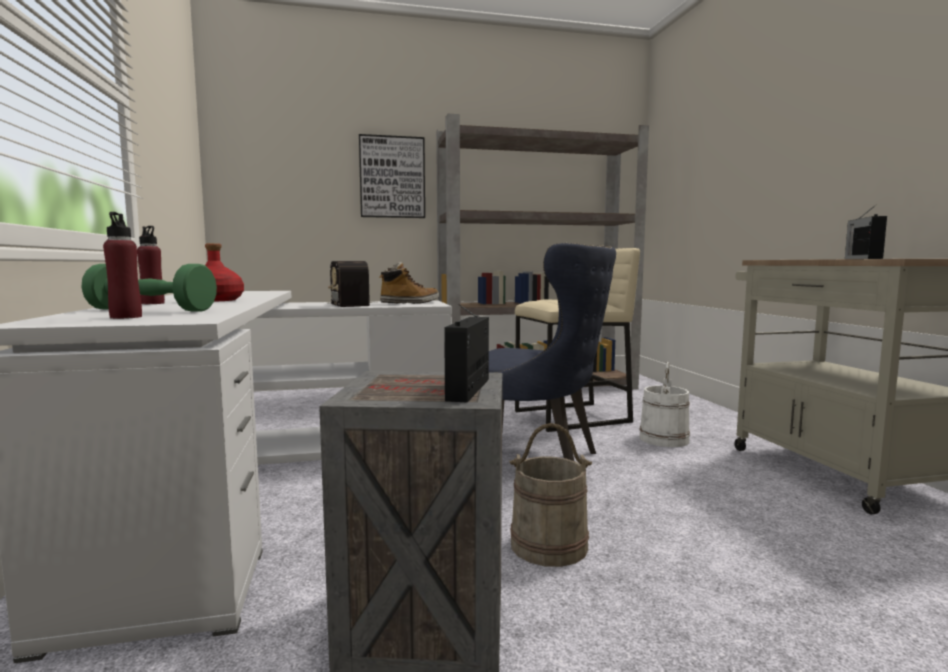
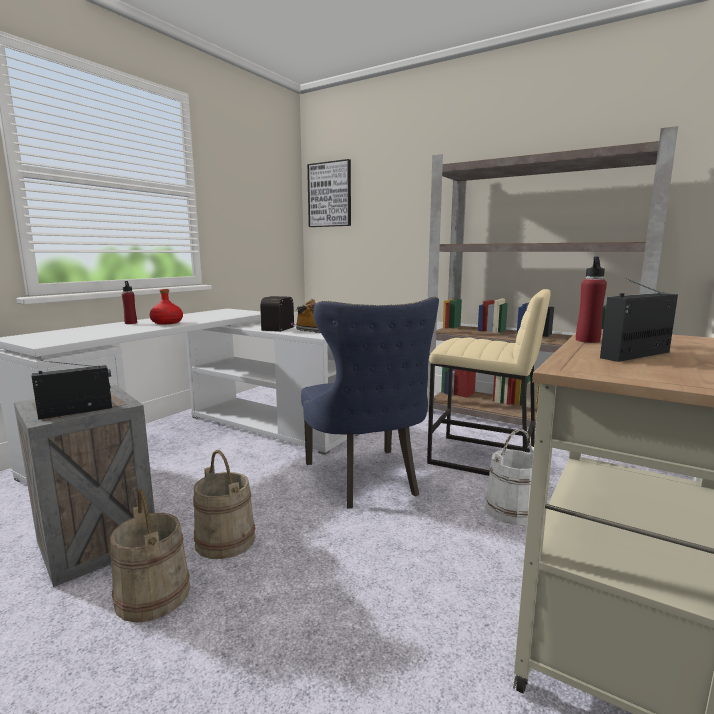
camera: 45 degrees right, 5 degrees up
(126, 317) = (49, 337): red bottle -> red bottle (587, 340)
(152, 310) = (89, 331): green dumbbell -> none
(392, 177) = (421, 212): picture -> picture (330, 194)
(609, 614) = (152, 595): none -> beige bucket

